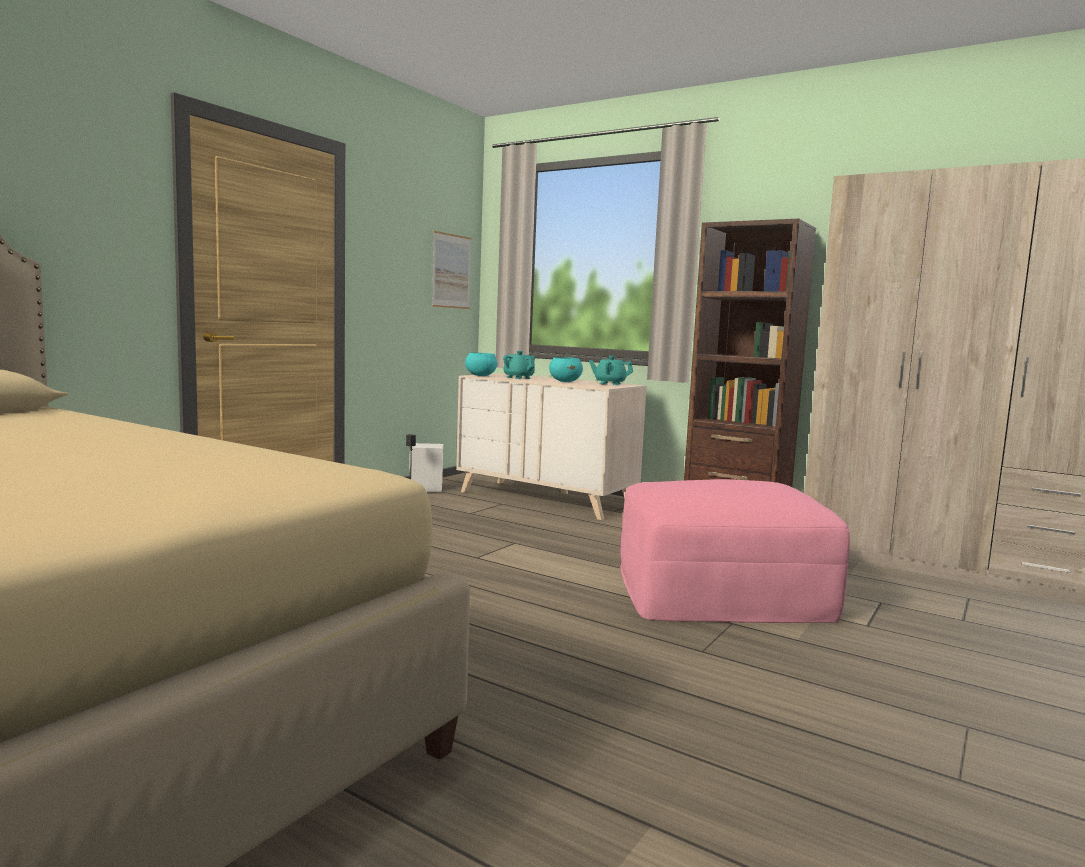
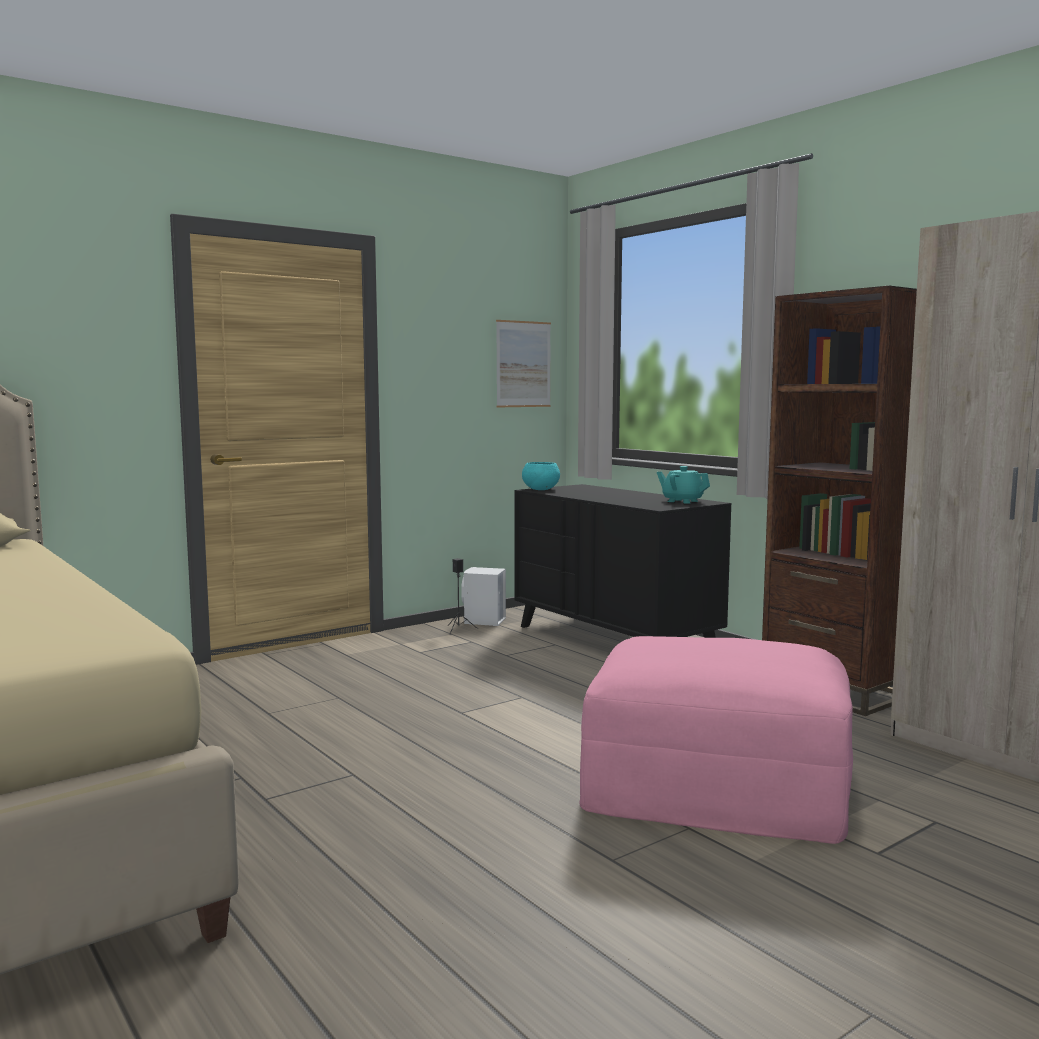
camera: 20 degrees right, 0 degrees up
(518, 378) = (580, 493): turquoise teapot -> none
(546, 499) = (614, 641): beige dresser -> black dresser
(565, 381) = (629, 498): turquoise bowl -> none

